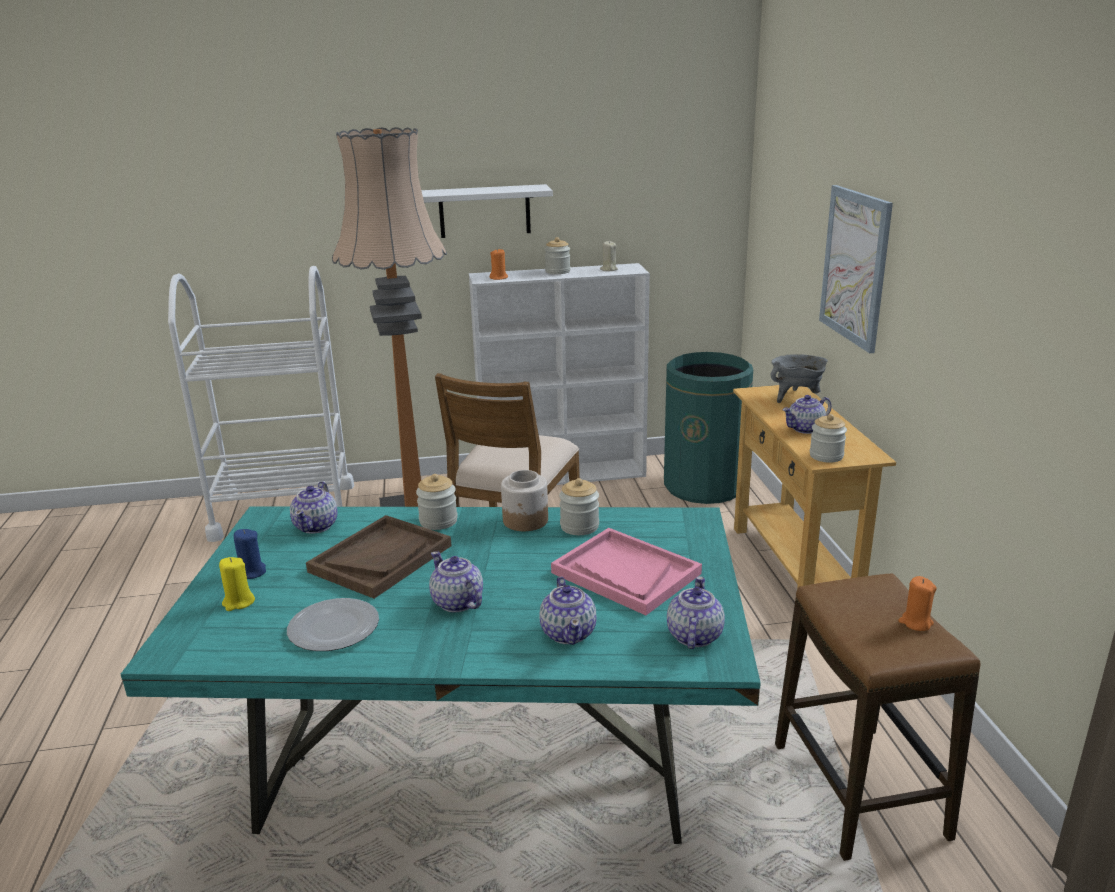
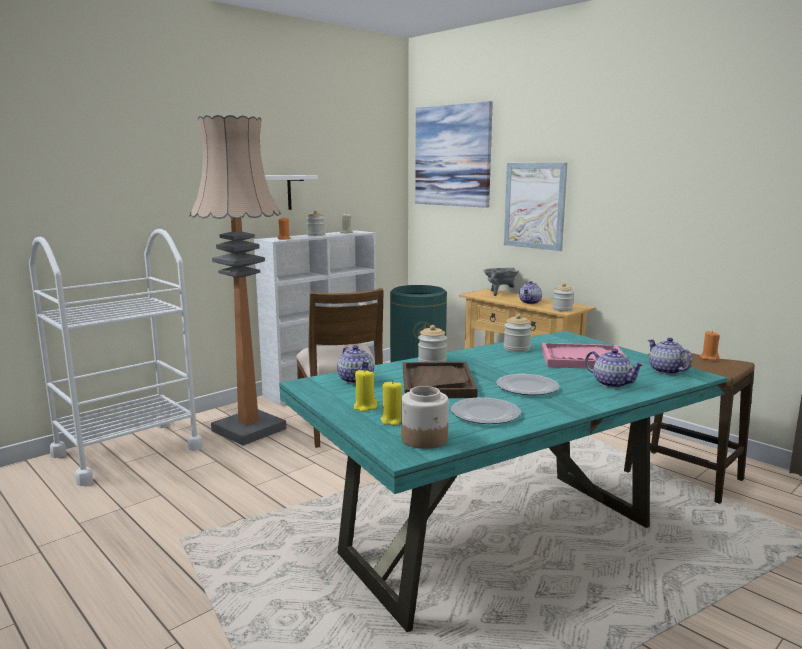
camera: 35 degrees left, 10 degrees down
(251, 572) = (365, 407): blue candle -> yellow candle
(456, 602) = (527, 388): teapot -> plate
(525, 521) = (482, 352): jar -> jar (425, 439)
(788, 157) = (452, 156): none -> picture

